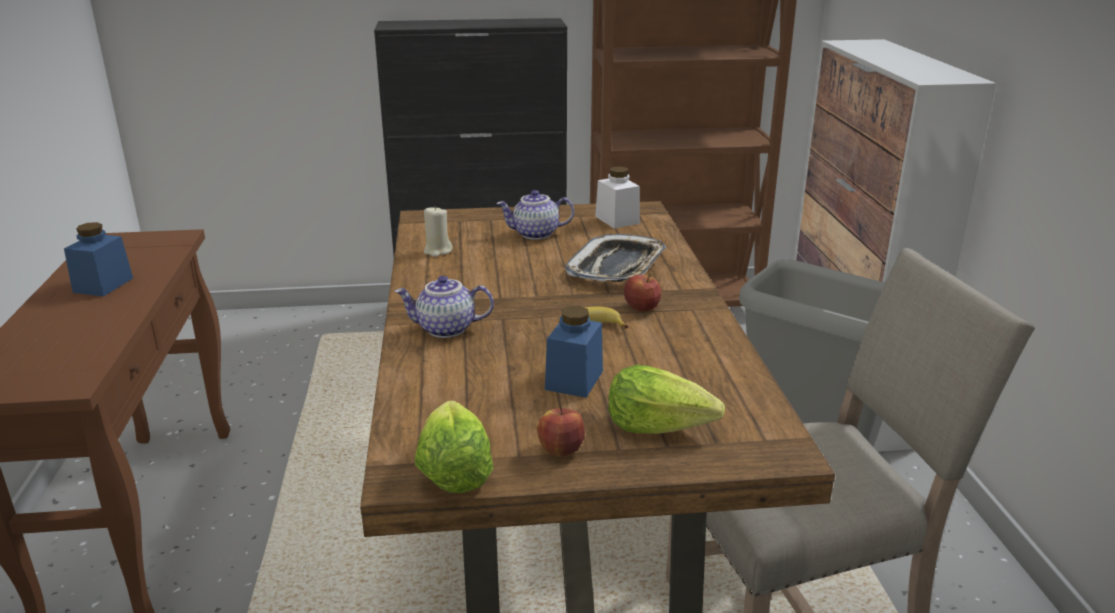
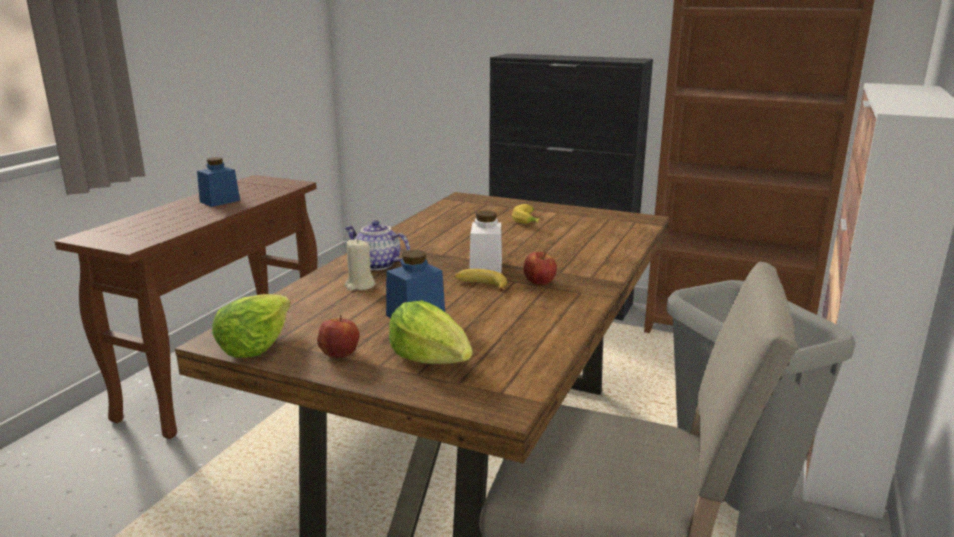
camera: 30 degrees right, 5 degrees down
(437, 251) = (442, 219): beige candle -> beige candle (360, 285)
(535, 234) = (529, 221): teapot -> banana
(617, 220) = (610, 223): white jar -> white jar (485, 267)
(617, 267) = (561, 253): tray -> none

